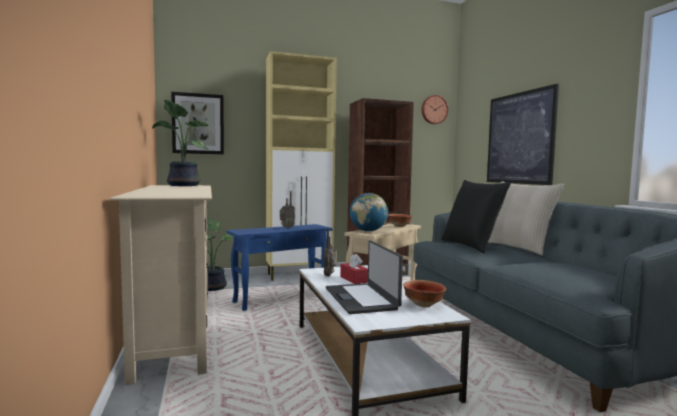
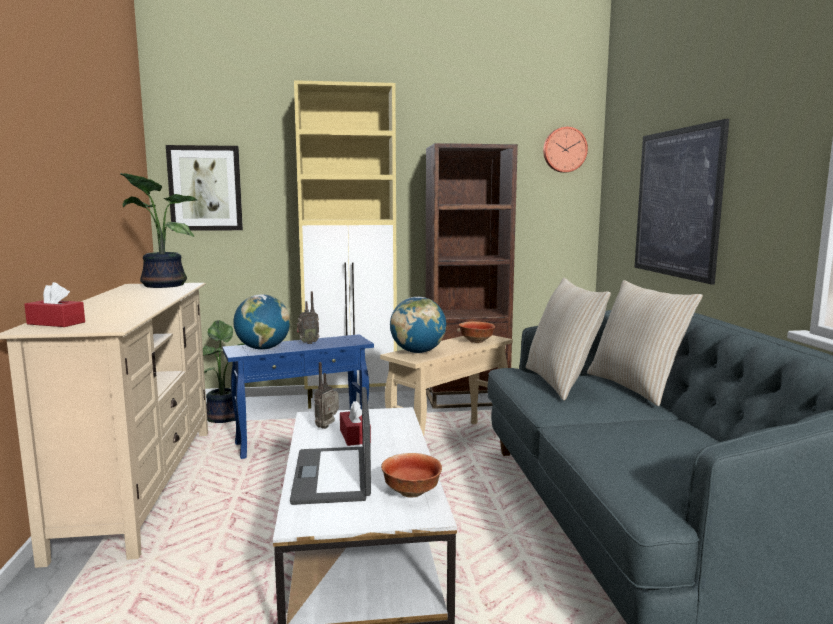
camera: 10 degrees right, 5 degrees up
(147, 194) = (56, 323): none -> red tissue box
(258, 230) = (263, 348): none -> globe
(471, 246) = (561, 383): black pillow -> beige pillow

